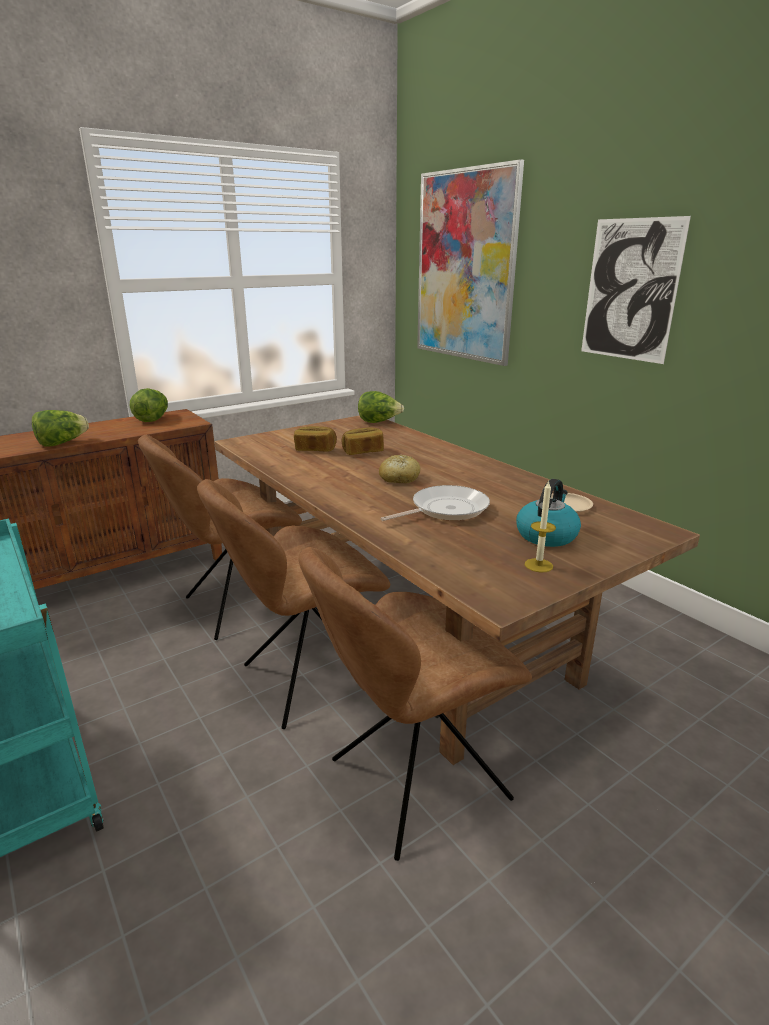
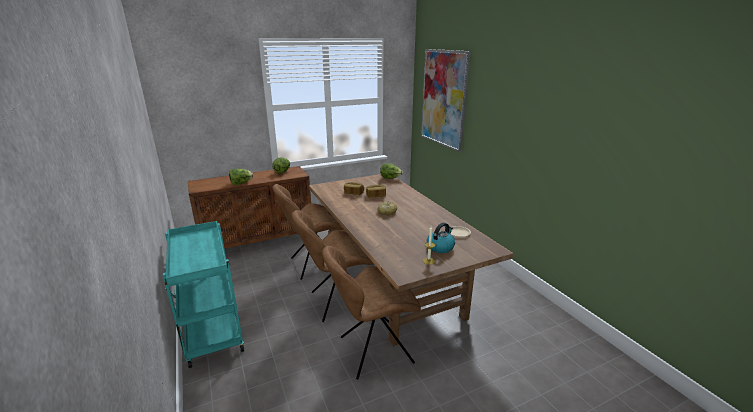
camera: 10 degrees right, 0 degrees up
(445, 509) = (401, 230): frying pan -> none
(630, 290) = (514, 123): picture -> none

